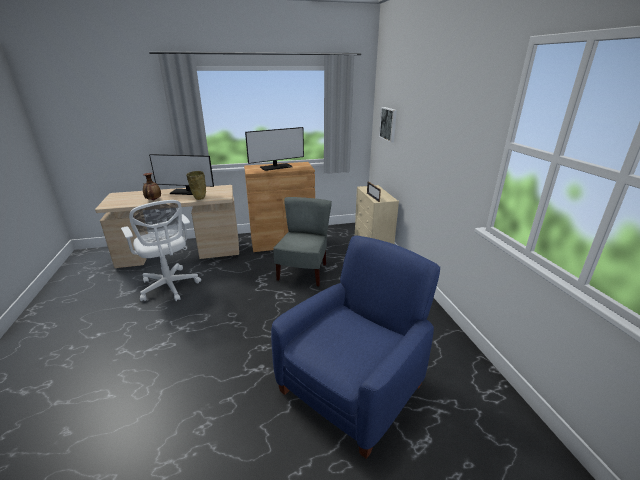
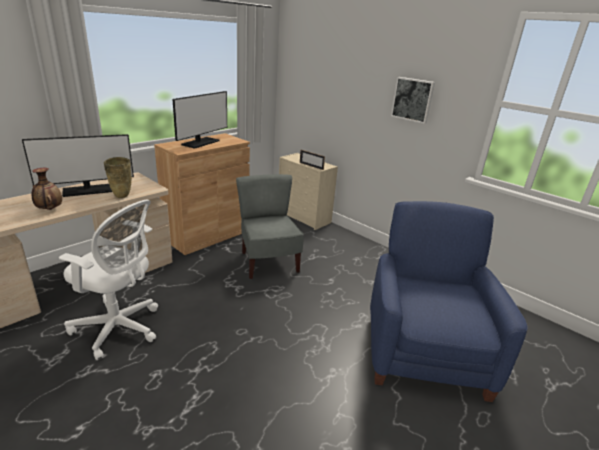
camera: 35 degrees left, 0 degrees up
(389, 124) = (311, 86): picture -> picture (413, 99)

